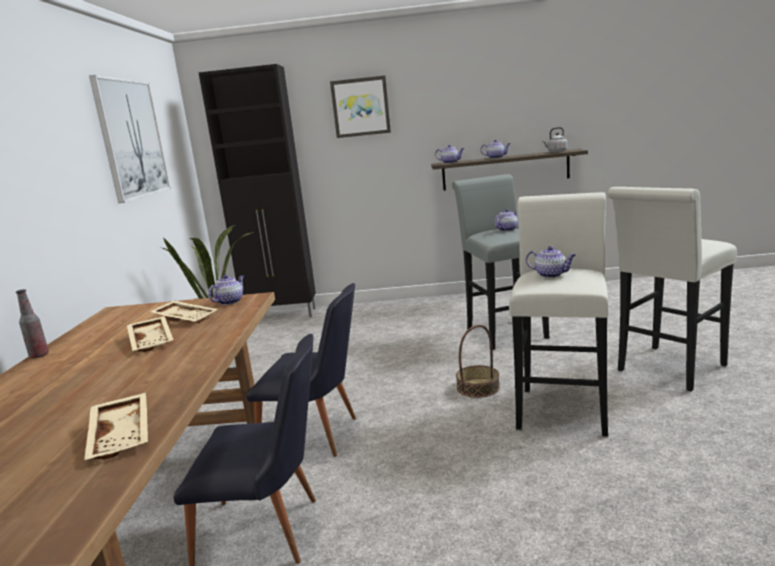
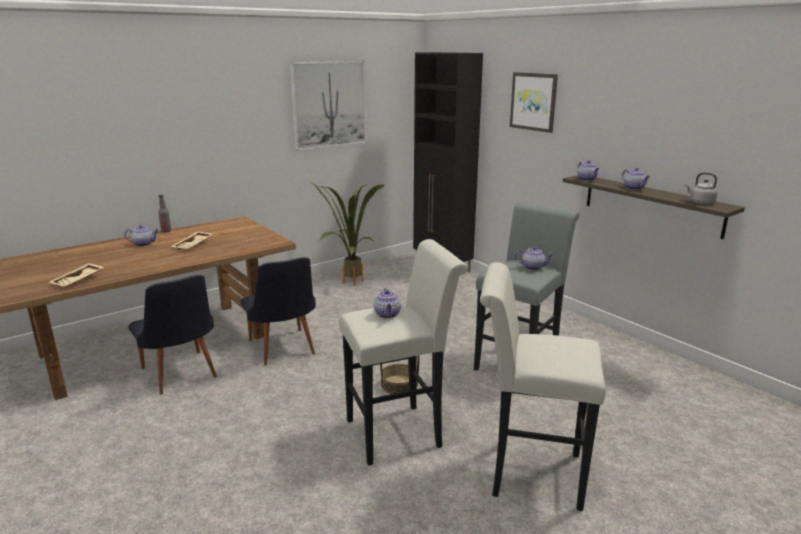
camera: 50 degrees right, 5 degrees up
(186, 318) = (233, 239): beige tray -> none
(230, 302) = (268, 239): teapot -> teapot (144, 244)

